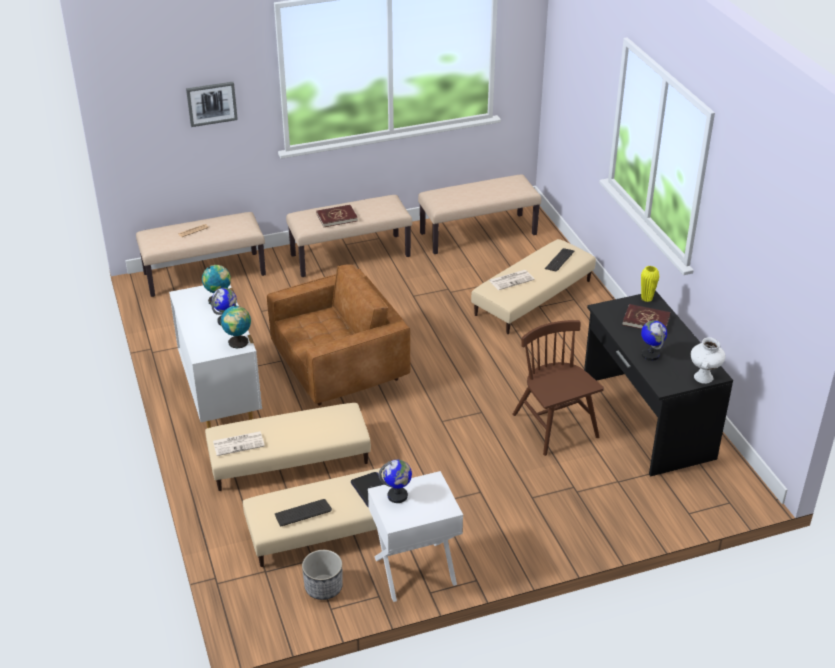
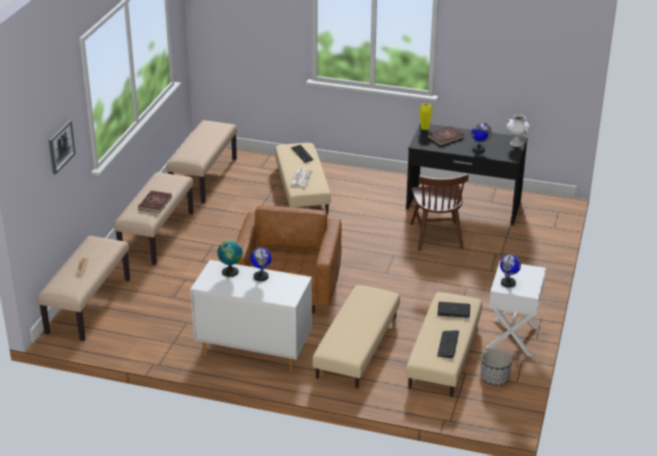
camera: 55 degrees left, 5 degrees down
(238, 343) = (294, 280): globe -> none
(239, 443) = (349, 345): newspaper -> none
(555, 426) = (436, 236): brown chair -> brown chair turned 105 degrees counterclockwise

